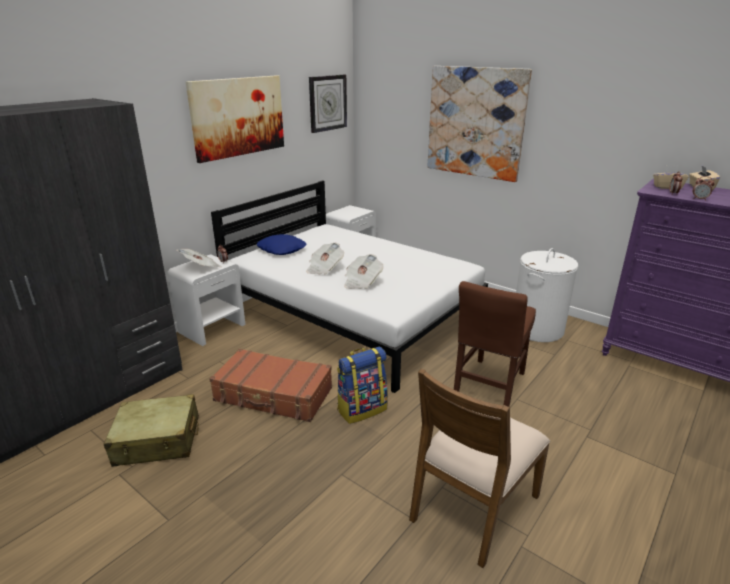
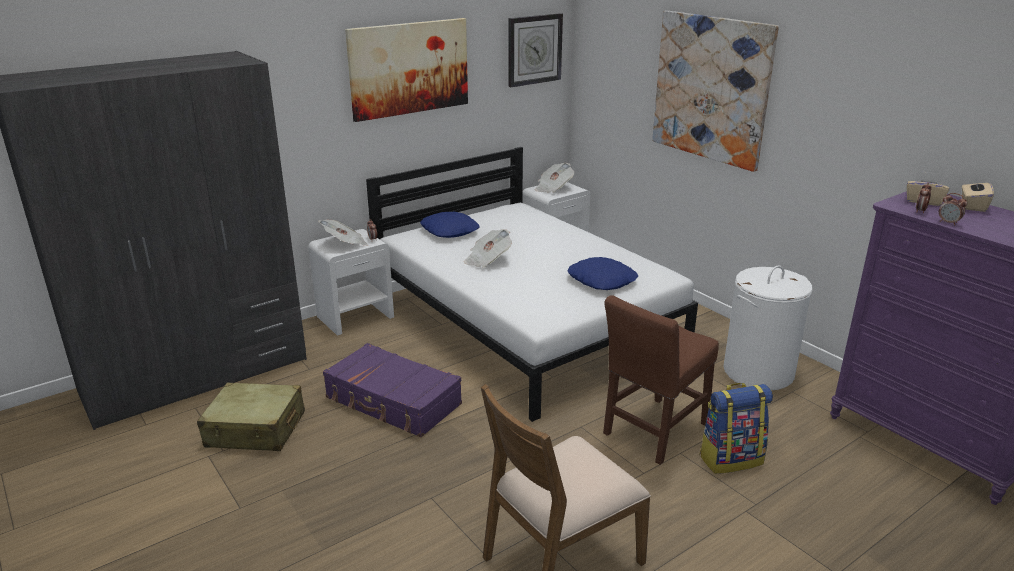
camera: 15 degrees right, 0 degrees up
(273, 395) = (393, 402): brown suitcase -> purple suitcase
(361, 282) = (523, 282): newspaper -> newspaper (553, 188)
(362, 409) = (485, 433): backpack -> backpack (730, 459)
(420, 274) = (602, 280): none -> blue pillow

